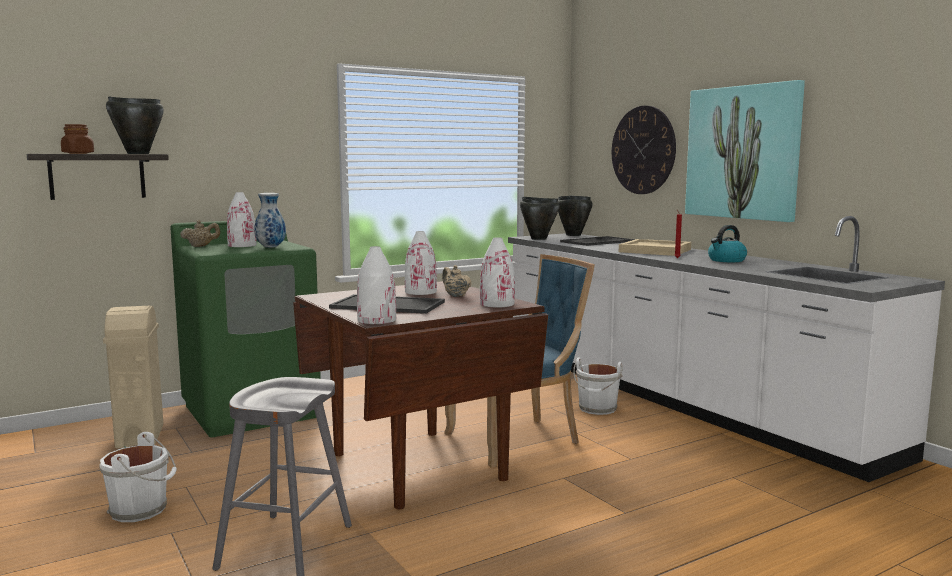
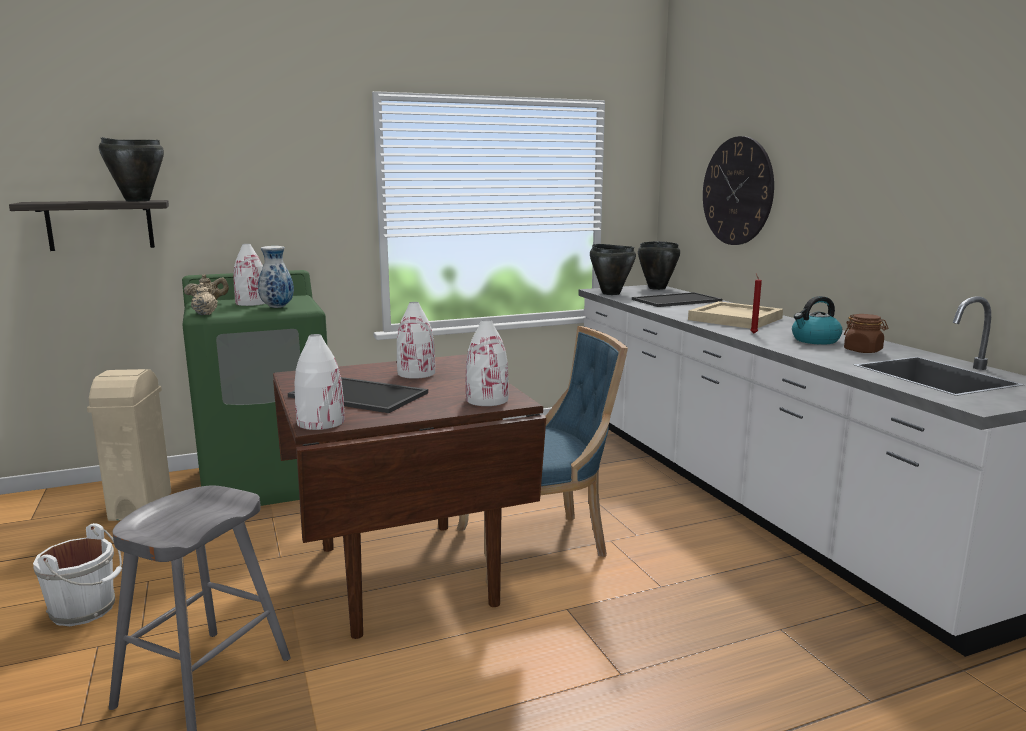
camera: 10 degrees right, 5 degrees up
(78, 153) = (71, 201): brown jar -> brown jar (863, 350)
(455, 295) = (451, 382): beige teapot -> beige teapot (205, 314)
(597, 409) = (649, 506): white bucket -> none
(743, 152) = (852, 200): picture -> none

